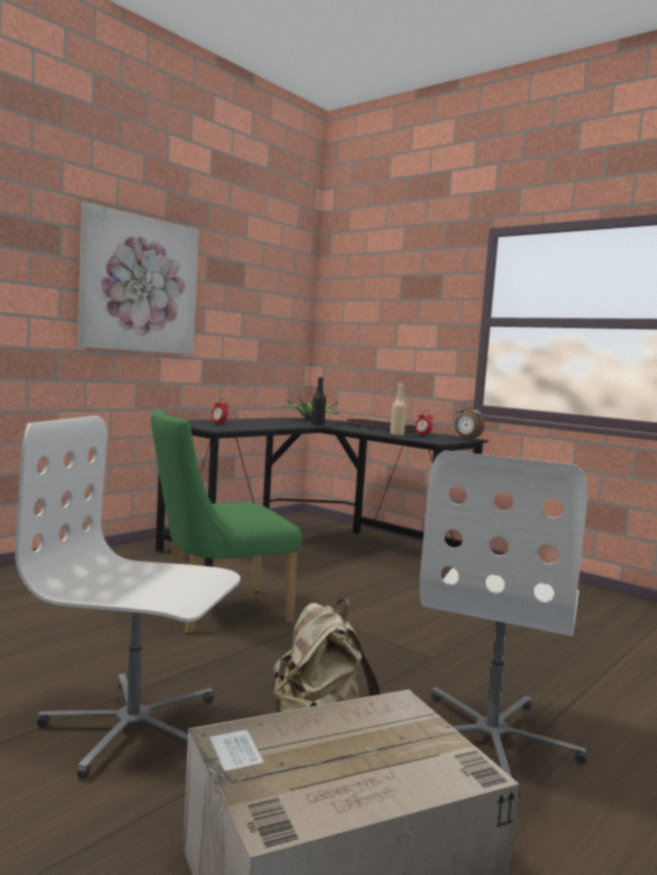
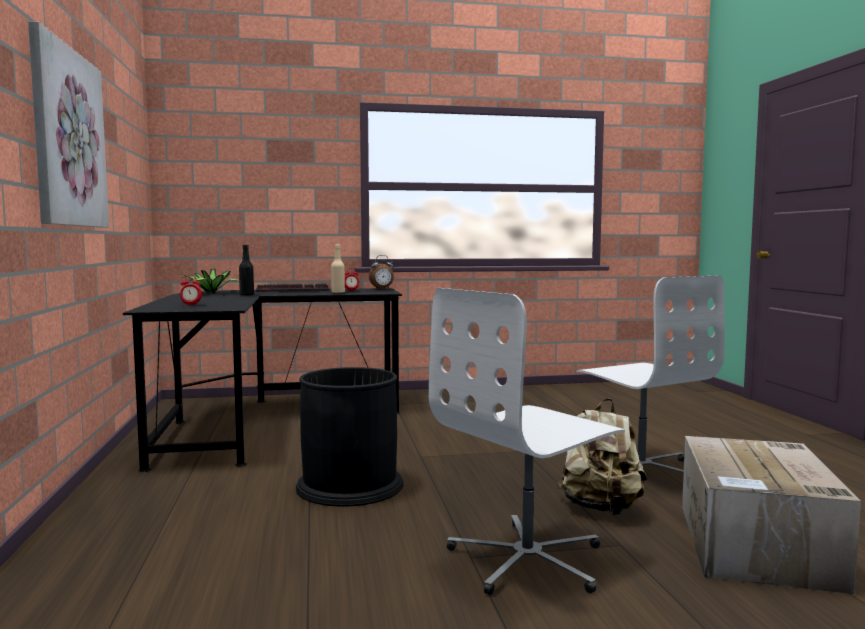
camera: 50 degrees left, 0 degrees up
(215, 612) = (349, 485): green chair -> black trash can

